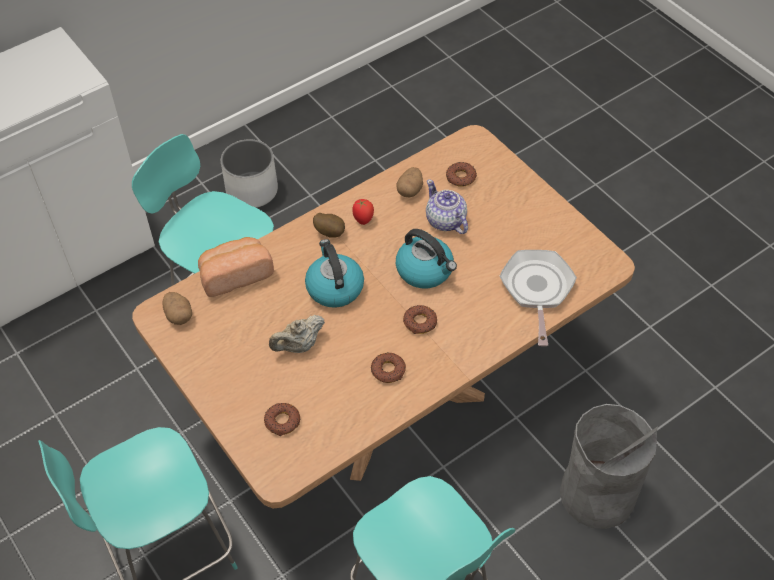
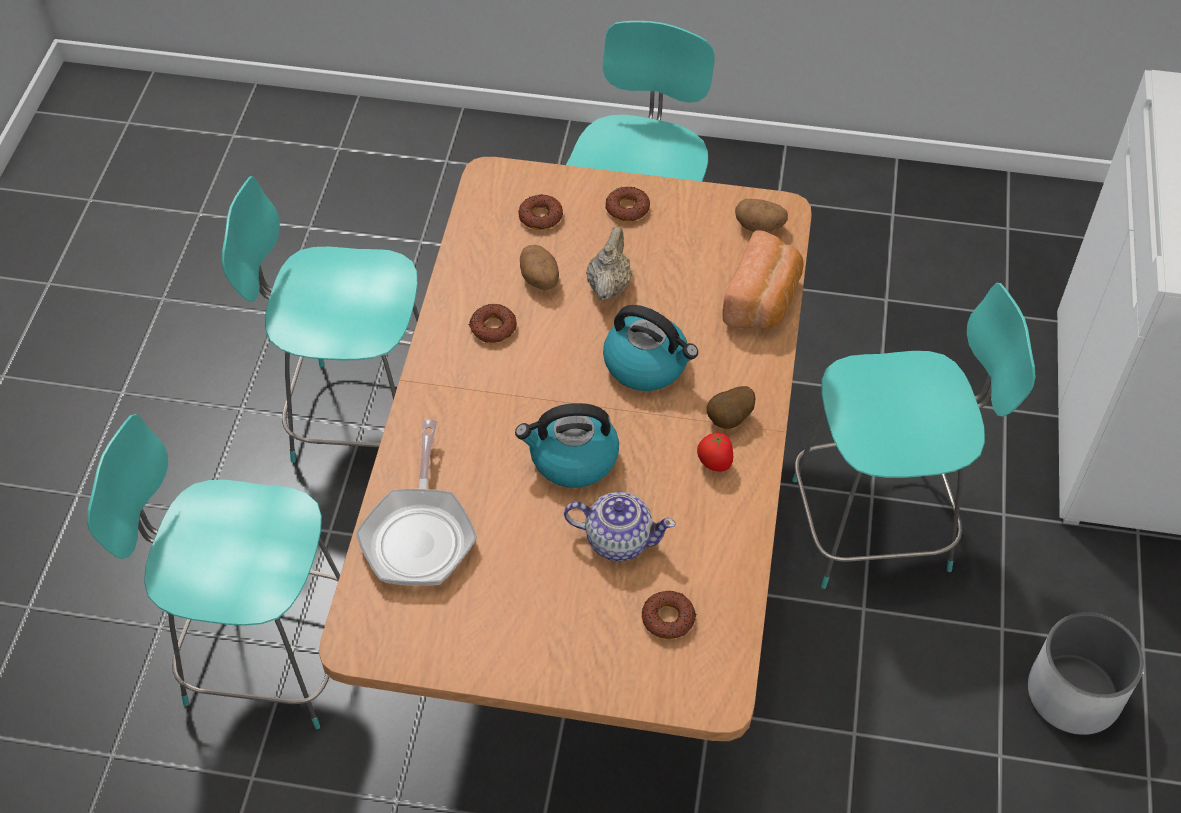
camera: 135 degrees right, 0 degrees up
(410, 190) = (708, 547): potato -> potato (540, 280)
(420, 322) = (514, 397): donut -> donut (627, 208)
(537, 290) = (419, 534): frying pan -> frying pan turned 45 degrees clockwise
(597, 494) = (264, 653): grey trash can -> turquoise stool

